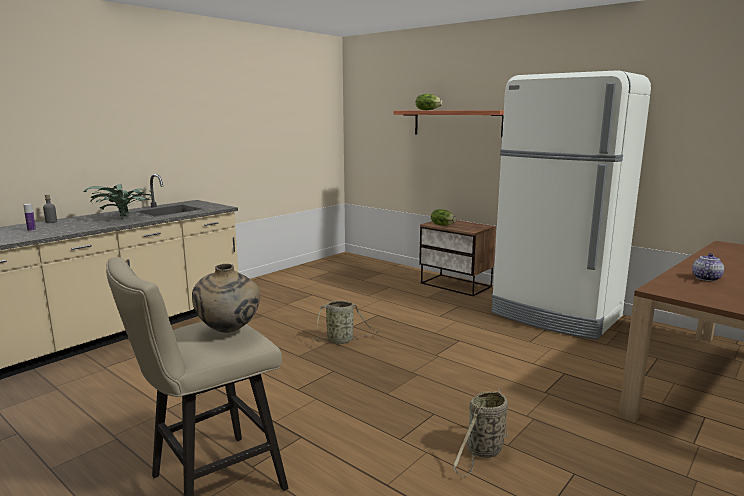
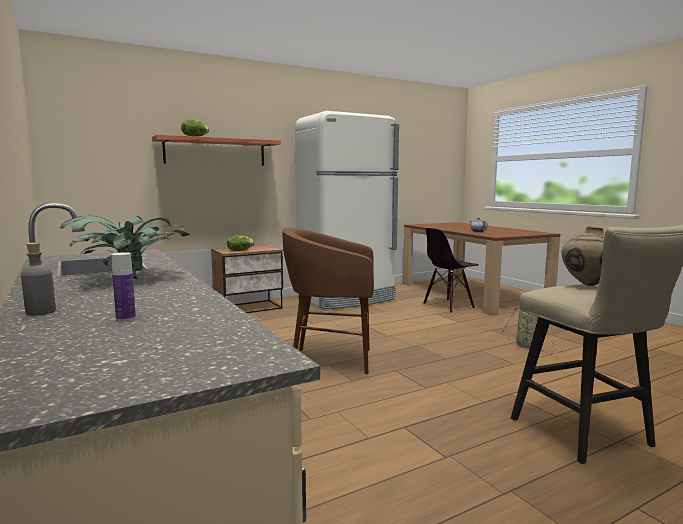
camera: 70 degrees left, 5 degrees down
(342, 340) = (331, 360): basket -> brown stool
(620, 379) = (448, 306): none -> black chair

